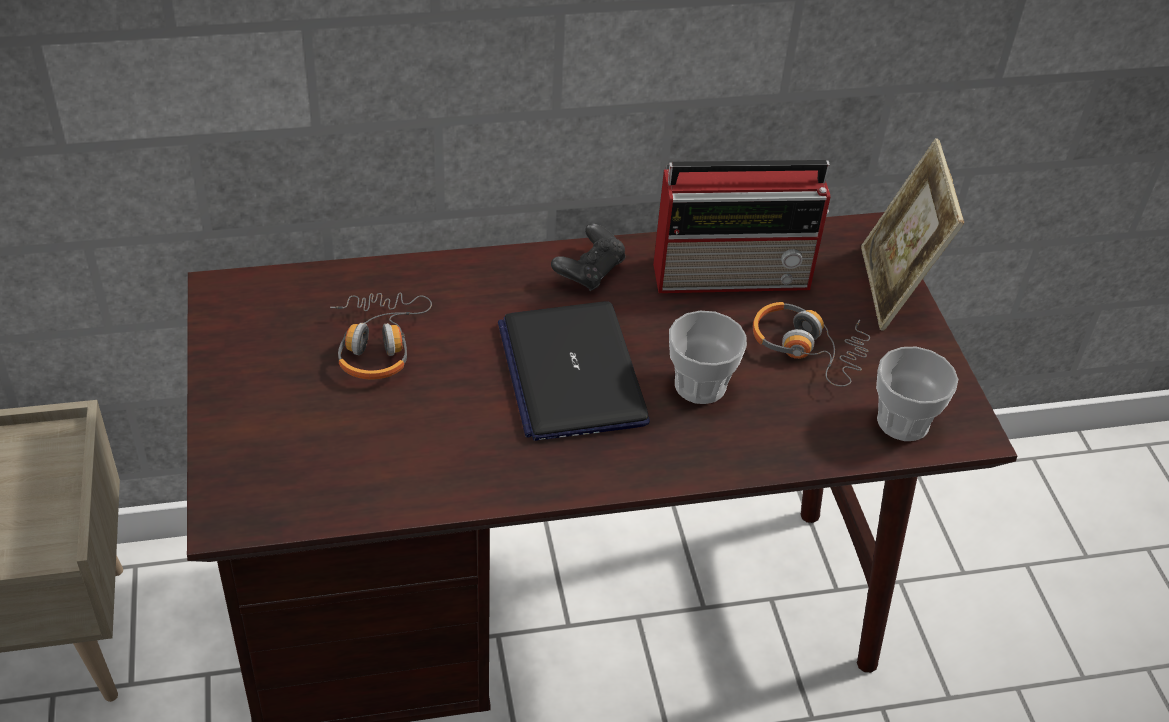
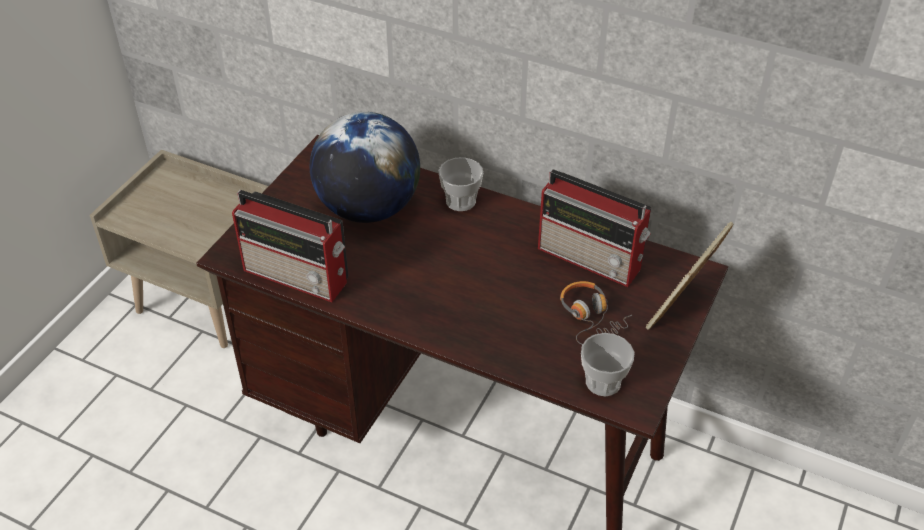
camera: 40 degrees right, 0 degrees up
(374, 491) = (298, 276): none -> radio
(378, 344) = (368, 208): headphones -> globe
(571, 372) = (448, 267): laptop -> none
(589, 271) = (512, 220): black game controller -> none
(700, 385) = (508, 306): cup -> cup (460, 201)

